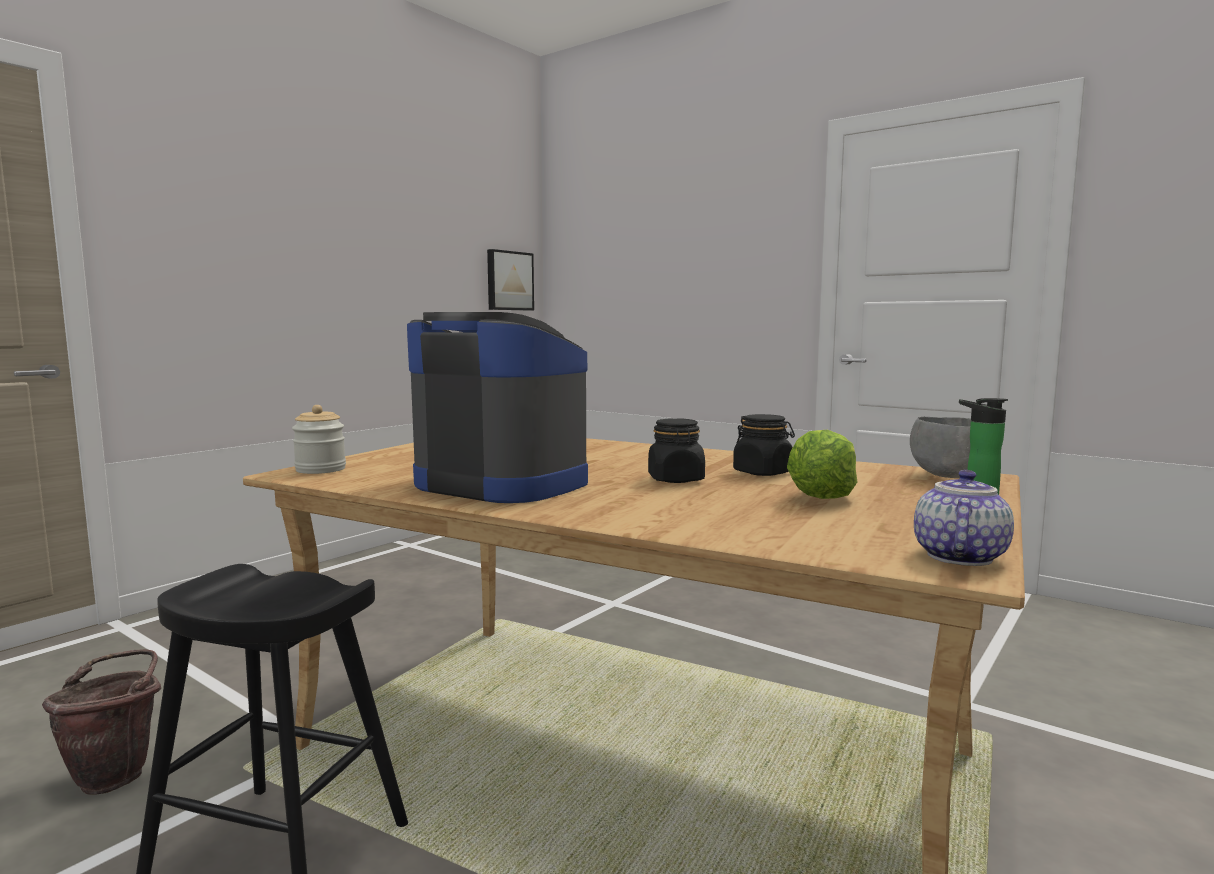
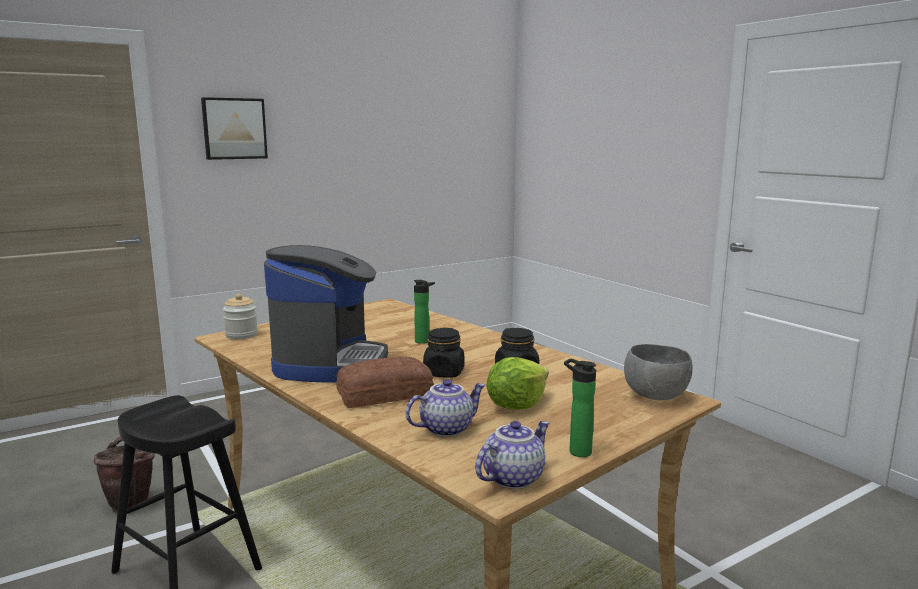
camera: 20 degrees right, 5 degrees up
(503, 483) = (329, 362): coffee machine -> coffee machine turned 45 degrees clockwise
(509, 281) = (481, 154): picture -> picture (234, 128)
(597, 458) = (424, 341): none -> bottle
(634, 503) = (383, 393): none -> bread
(781, 524) = (446, 428): none -> teapot

